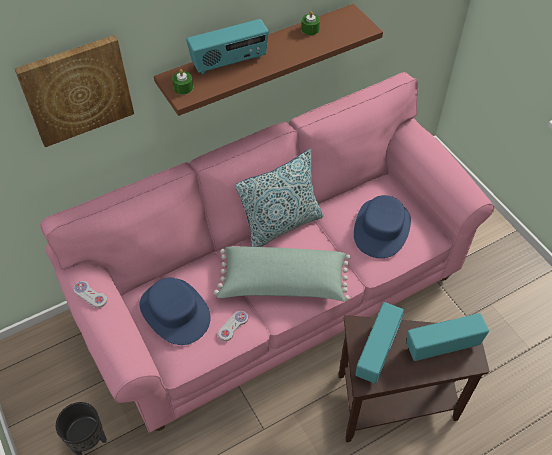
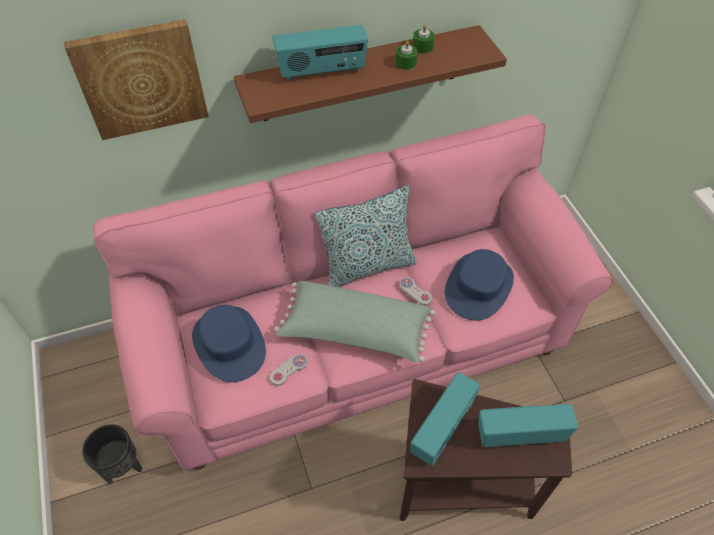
camera: 10 degrees right, 0 degrees up
(90, 295) = (134, 311): white game controller -> white game controller (415, 292)
(183, 87) = (262, 92): green candle -> green candle (405, 63)

